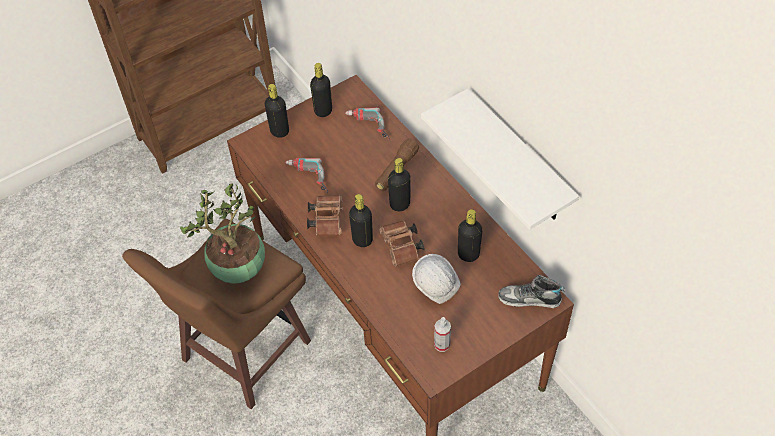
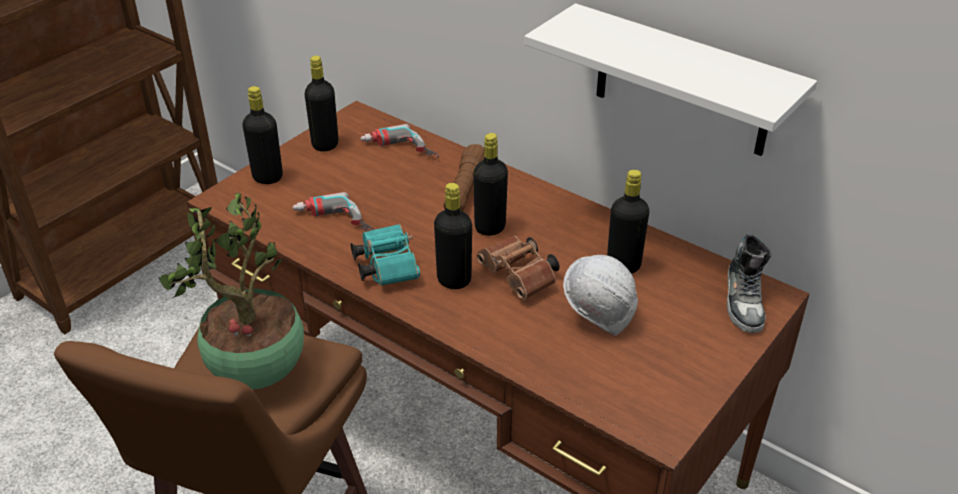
camera: 20 degrees left, 15 degrees down
(326, 219) = (386, 265): brown binoculars -> turquoise binoculars
(442, 344) = (649, 388): spray bottle -> none
(529, 299) = (744, 301): shoe -> shoe turned 75 degrees counterclockwise

